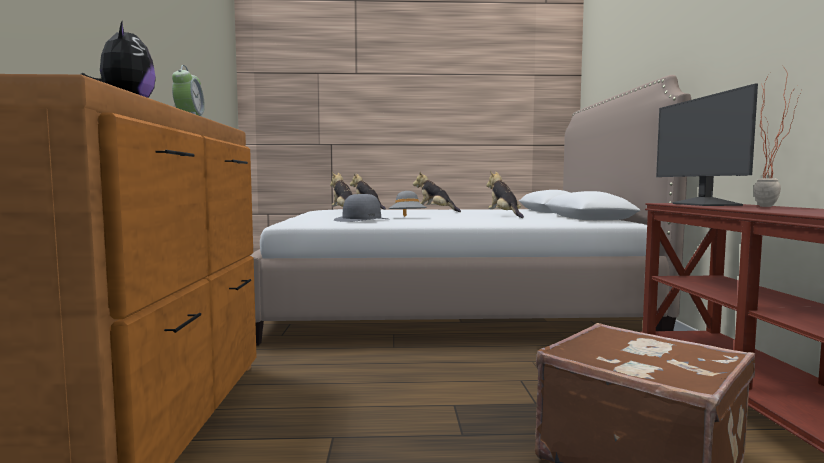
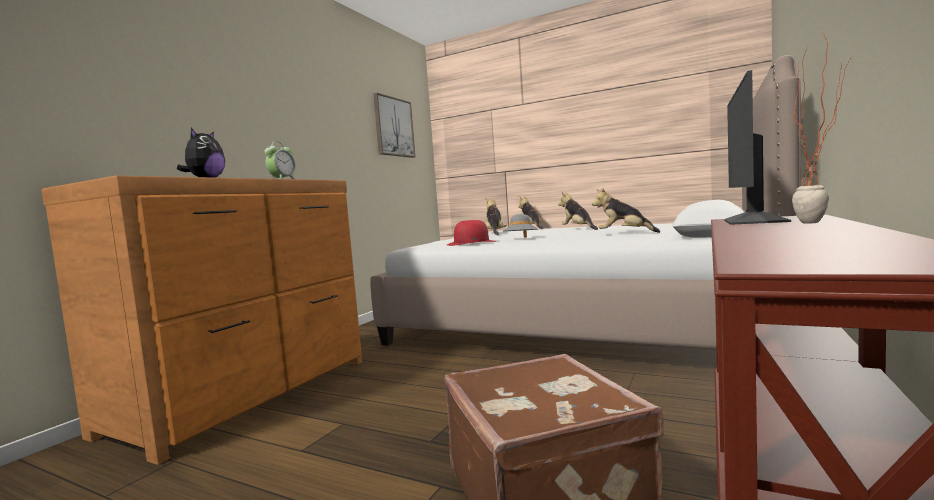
camera: 30 degrees right, 0 degrees up
(210, 73) = (393, 127): none -> picture
(362, 220) = (471, 243): grey hat -> red hat
(504, 216) = (624, 233): plush toy -> plush toy turned 75 degrees counterclockwise

